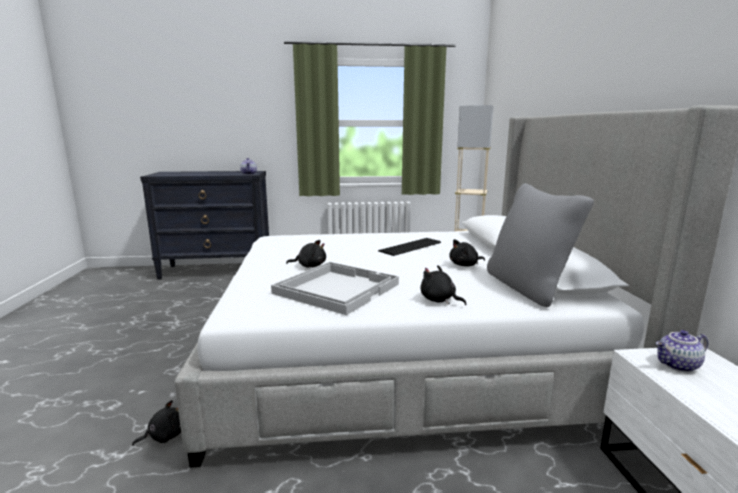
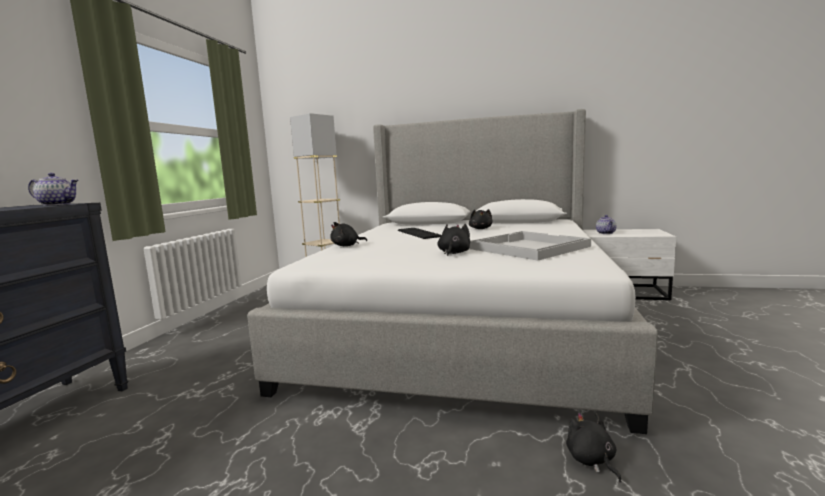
camera: 70 degrees left, 5 degrees down
(439, 300) = (557, 234): black plush toy -> black plush toy (347, 246)
(528, 287) = (535, 224): grey pillow -> none

